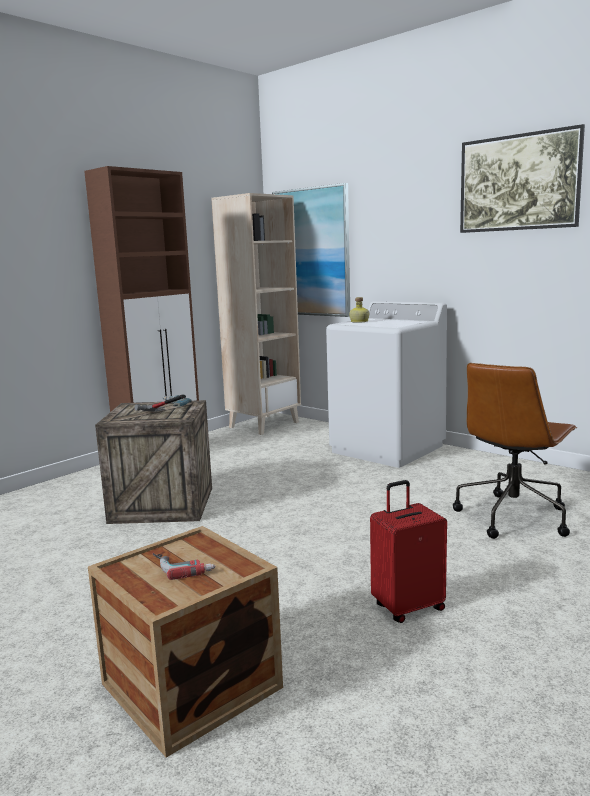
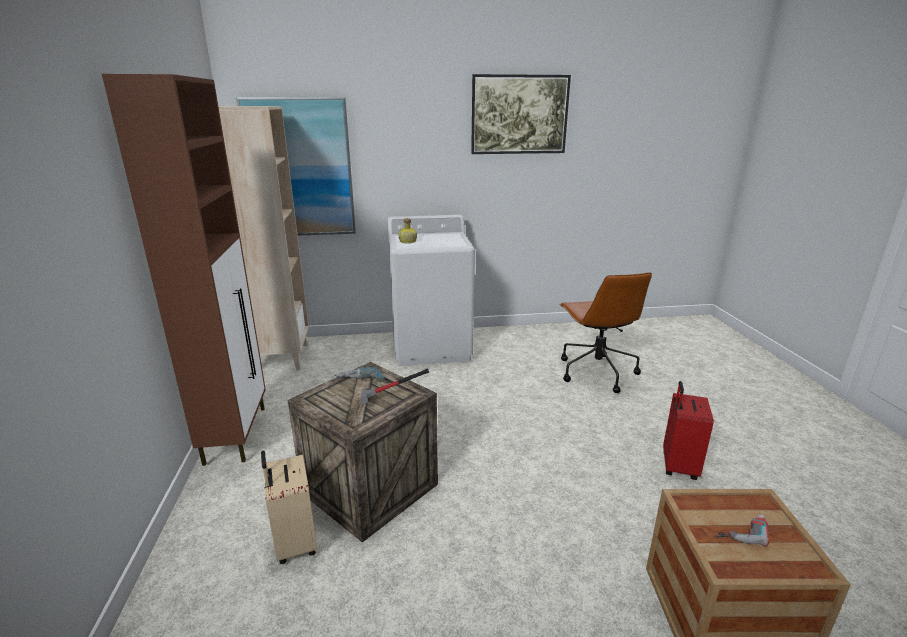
camera: 50 degrees left, 10 degrees up
(82, 508) = (294, 543): none -> beige suitcase

